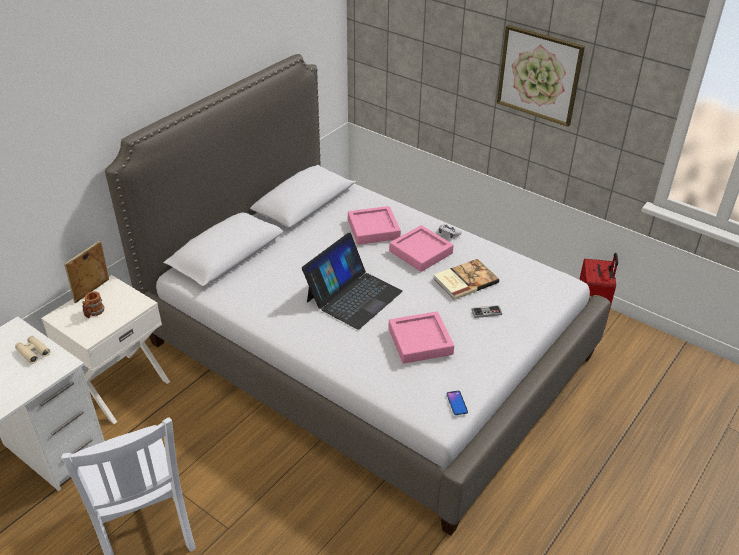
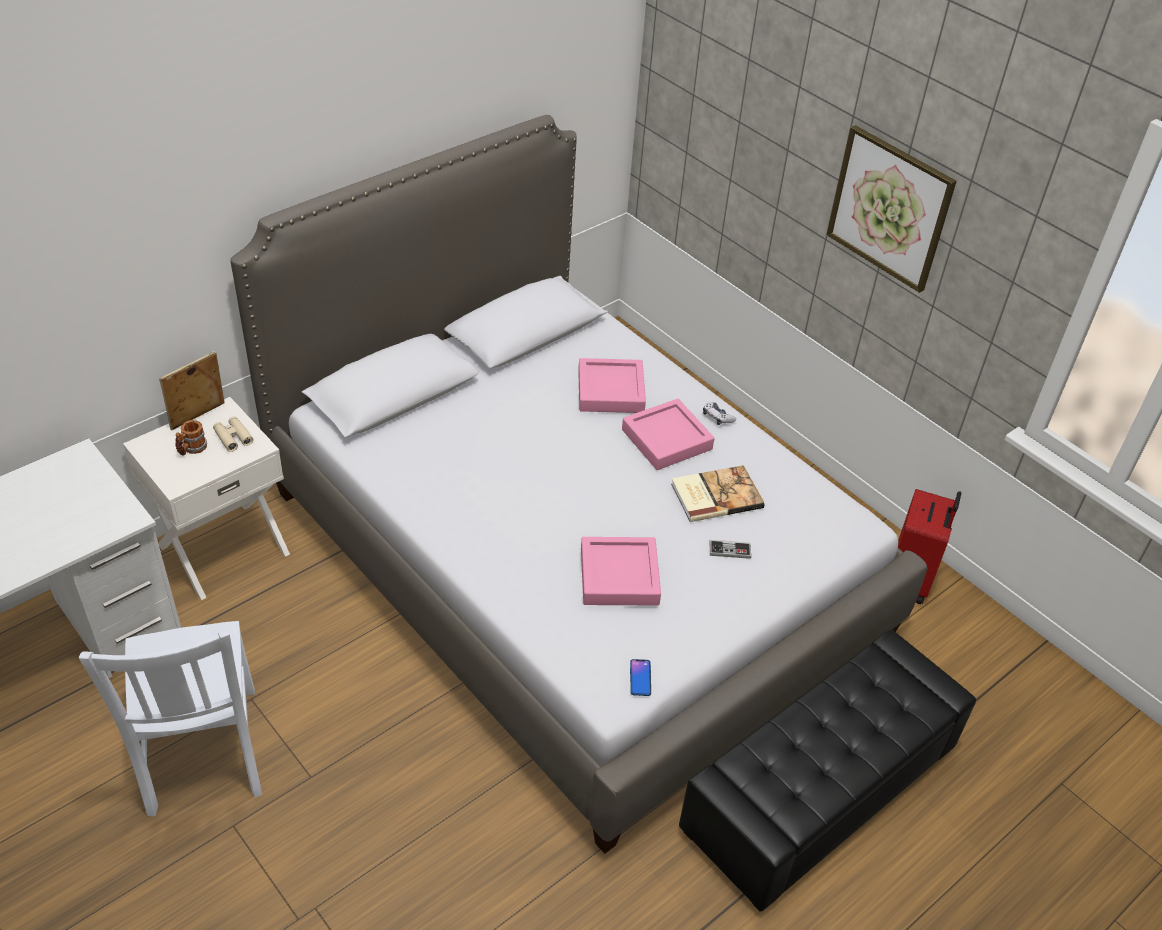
camera: 10 degrees right, 5 degrees up
(33, 352) = (95, 494): beige binoculars -> beige binoculars (233, 437)
(353, 296) = (549, 489): laptop -> none
(577, 463) = (818, 790): none -> black ottoman

